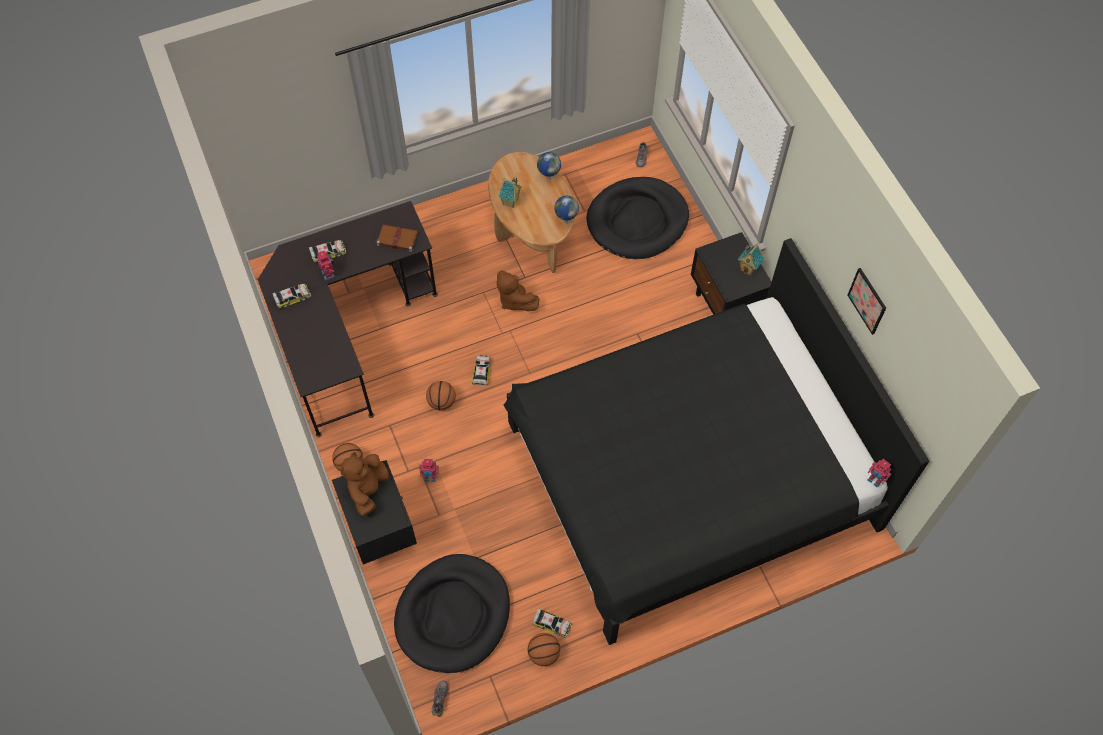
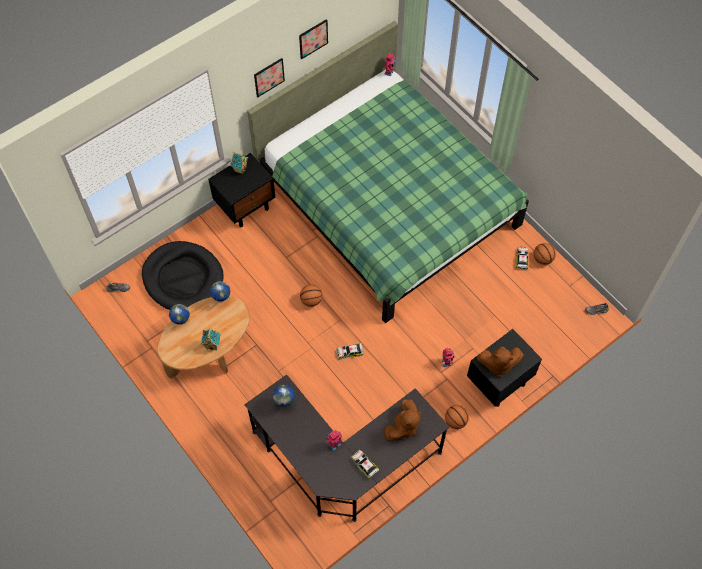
camera: 105 degrees left, 0 degrees up
(328, 253) = (313, 452): toy car -> none
(396, 238) = (285, 403): brown book -> globe
(442, 402) = (384, 372): basketball -> basketball (311, 300)
(453, 615) = (539, 318): black dog bed -> none
(514, 300) = (279, 346): brown plush toy -> brown plush toy (402, 427)
(689, 474) = (388, 204): black bed -> green bed
(821, 250) = (269, 77): none -> picture

